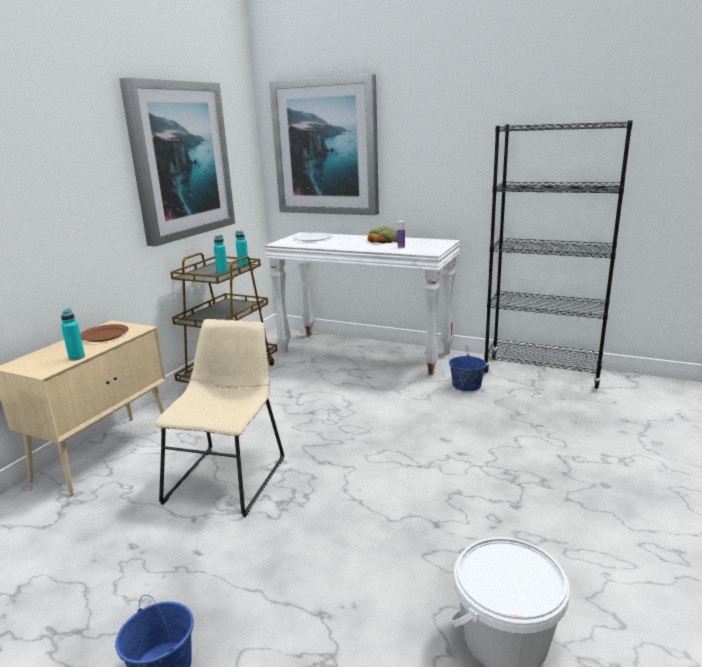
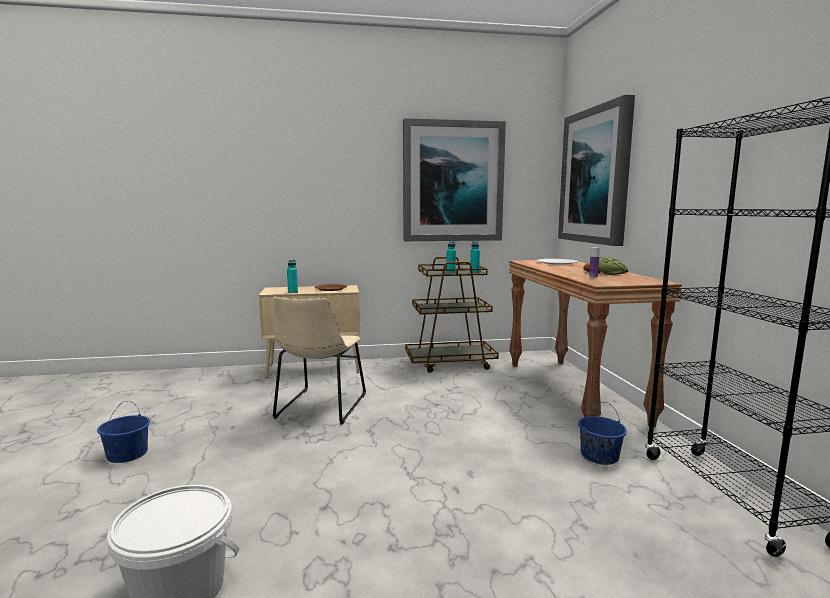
camera: 55 degrees right, 10 degrees down
(229, 477) = (320, 407): beige chair -> beige chair turned 120 degrees clockwise
(365, 352) = (573, 391): white console table -> brown console table

